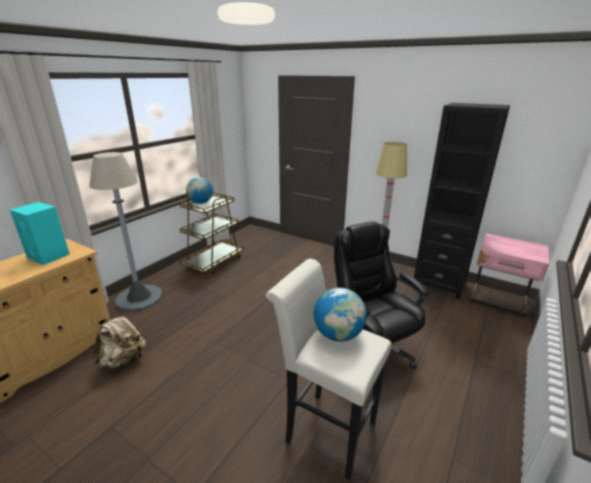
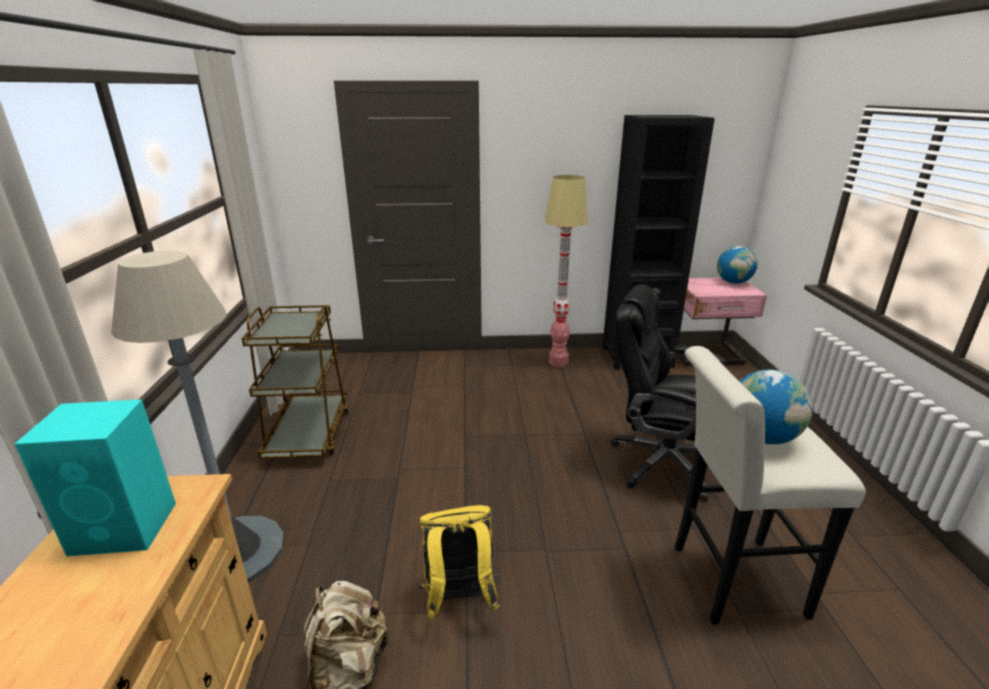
camera: 35 degrees left, 0 degrees up
(189, 359) = (459, 599): none -> yellow backpack
(201, 202) = (275, 329): globe -> globe (733, 282)

